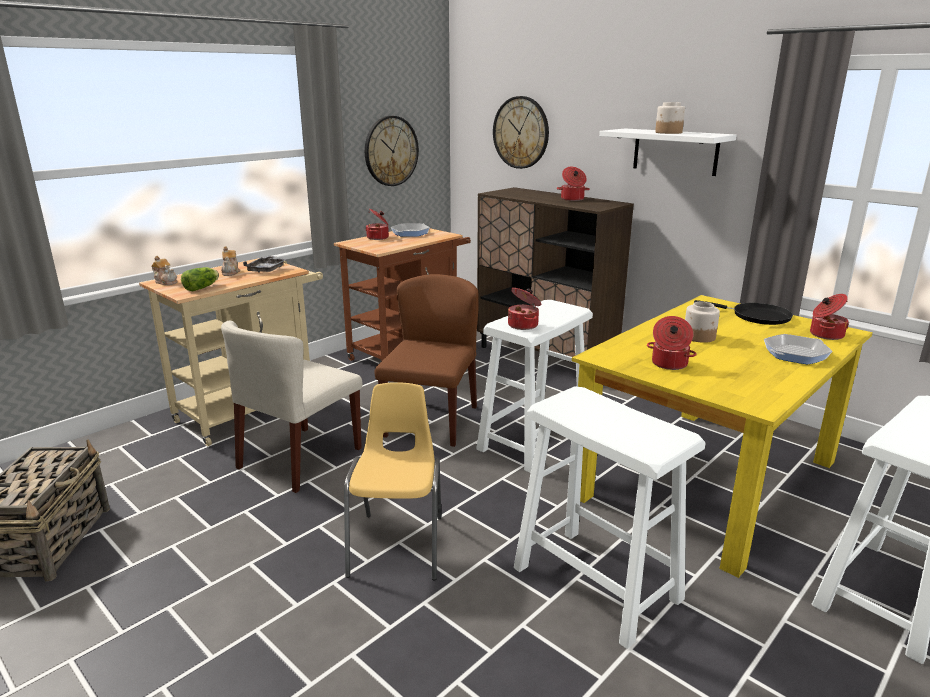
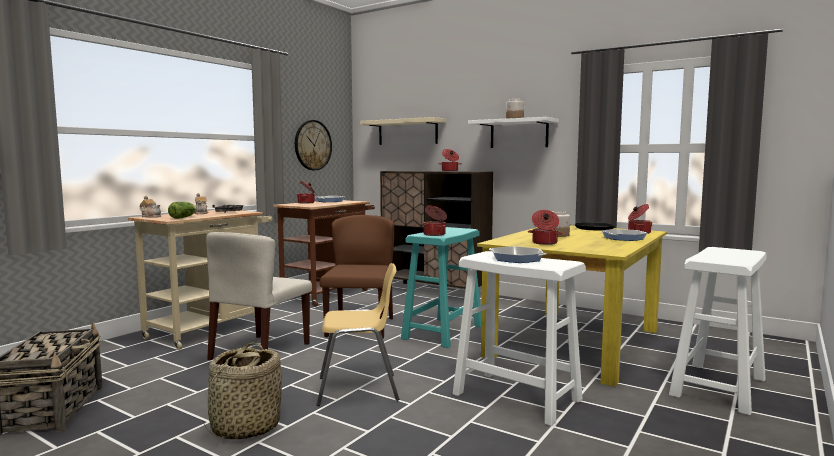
camera: 10 degrees left, 15 degrees down
(248, 601) = (245, 427): none -> basket
(398, 545) = (358, 389): yellow chair -> yellow chair turned 90 degrees clockwise
(521, 132) = (407, 132): wall clock -> beige shelf
(534, 440) = (443, 332): white stool -> turquoise stool
(608, 418) = (516, 259): none -> frying pan

